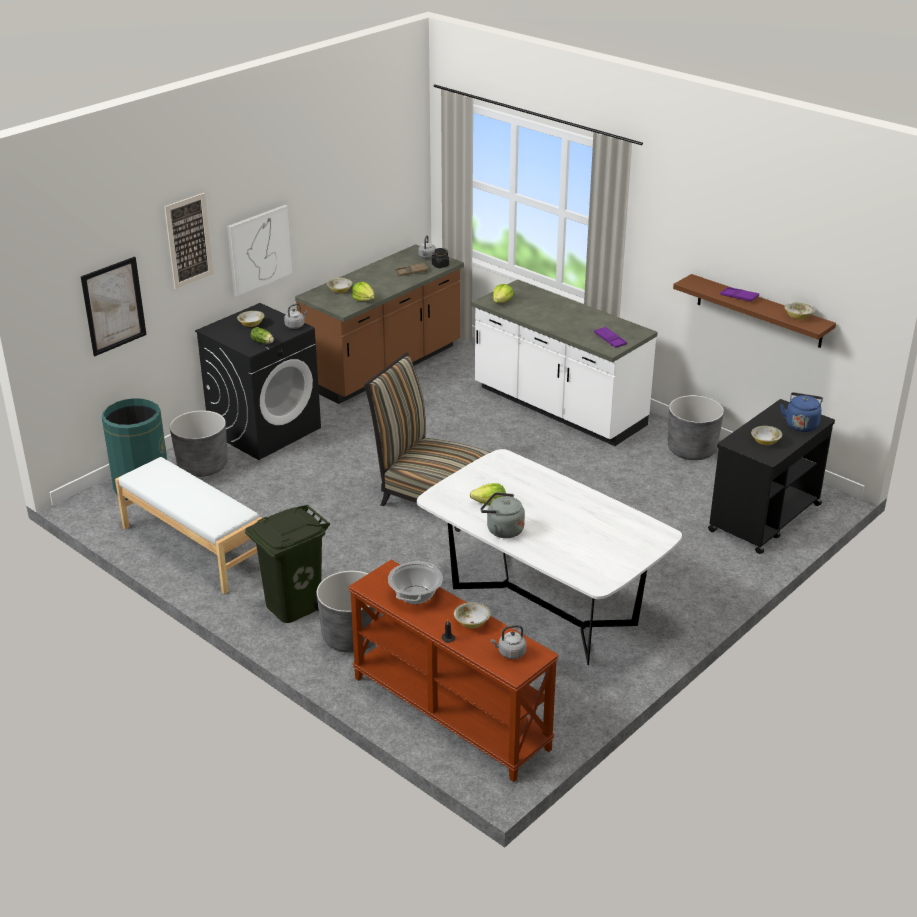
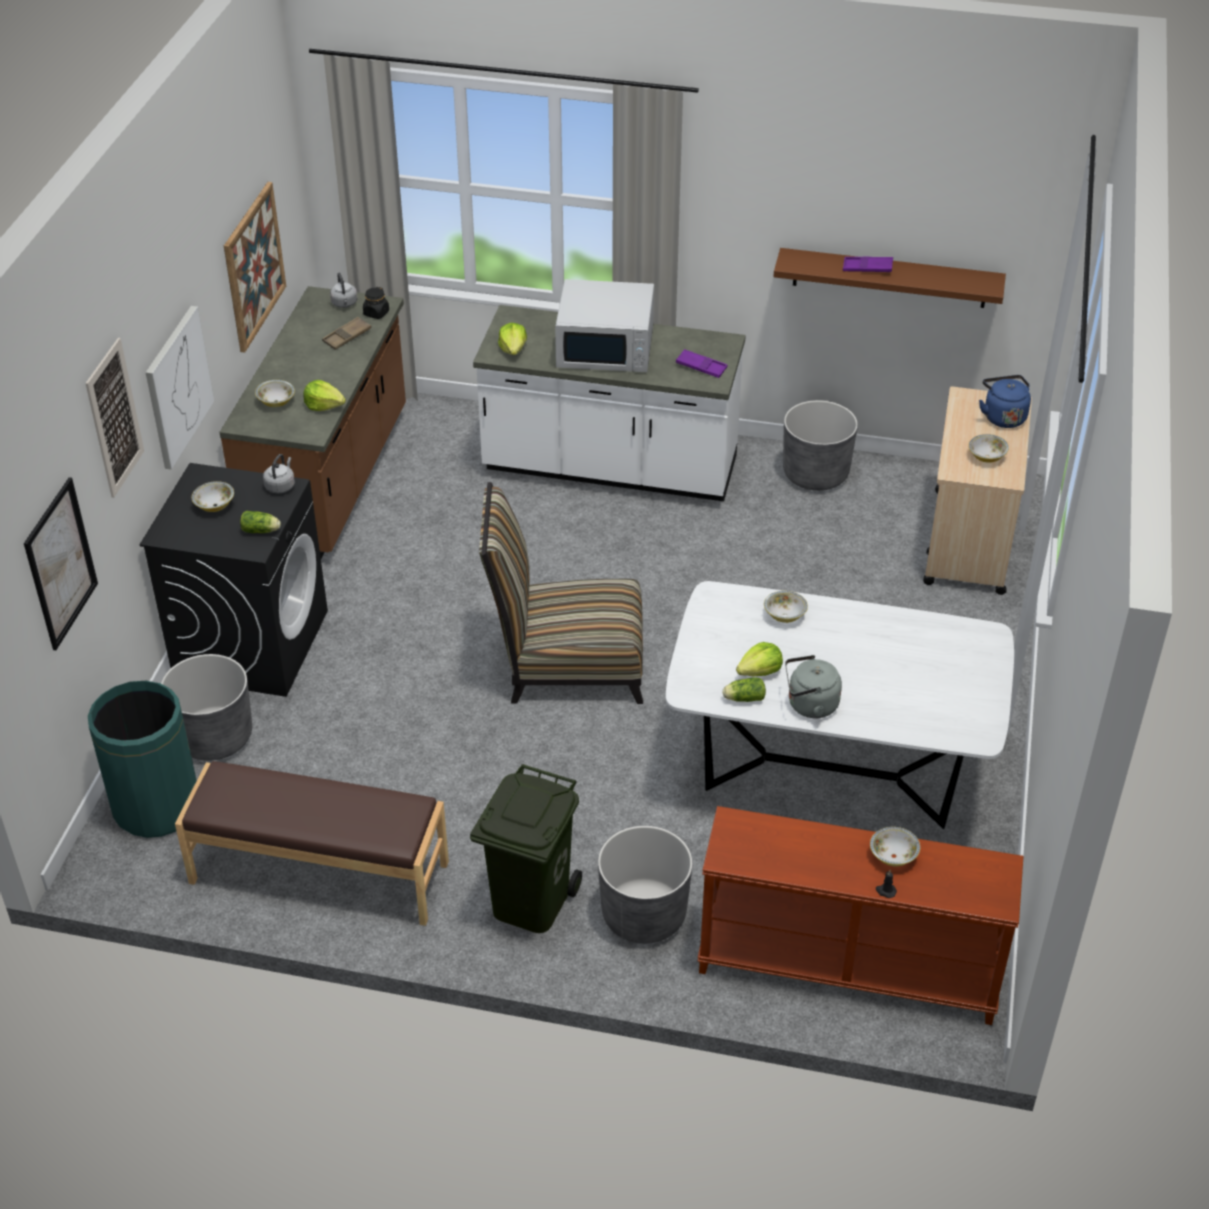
camera: 30 degrees left, 10 degrees up
(193, 548) = (319, 873): white bench -> brown bench
(359, 208) = (254, 266): none -> picture
(415, 595) = (794, 846): cooking pot -> none
(464, 513) = (743, 698): none -> lettuce
(510, 653) = (971, 879): grey kettle -> none
(560, 315) = (606, 348): none -> white microwave
(764, 518) = (968, 542): black cart -> beige cart
(798, 317) = (958, 278): bowl -> bowl (784, 615)

